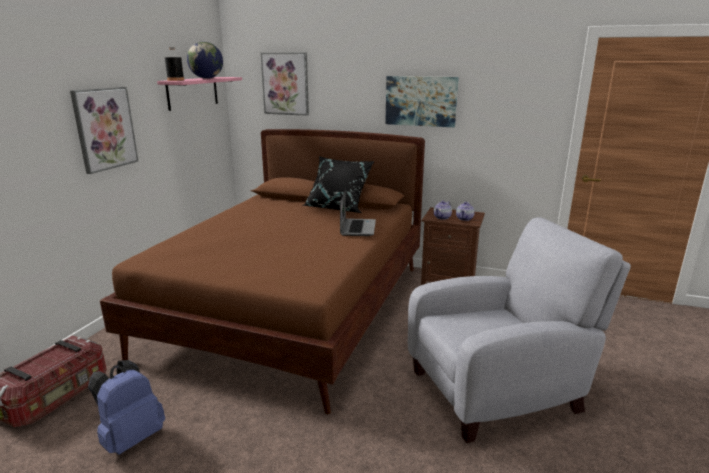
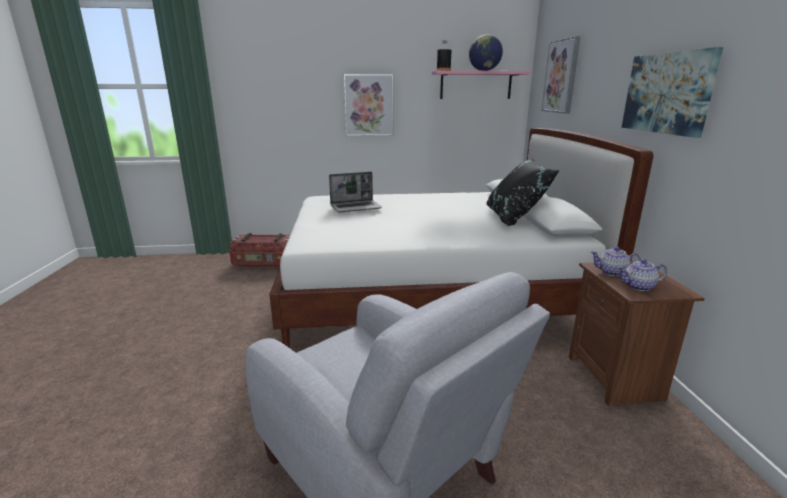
camera: 65 degrees right, 0 degrees up
(131, 438) = (235, 295): blue backpack -> none
(294, 308) = (430, 298): brown bed -> white bed
(357, 228) = (468, 234): laptop -> laptop (356, 207)

